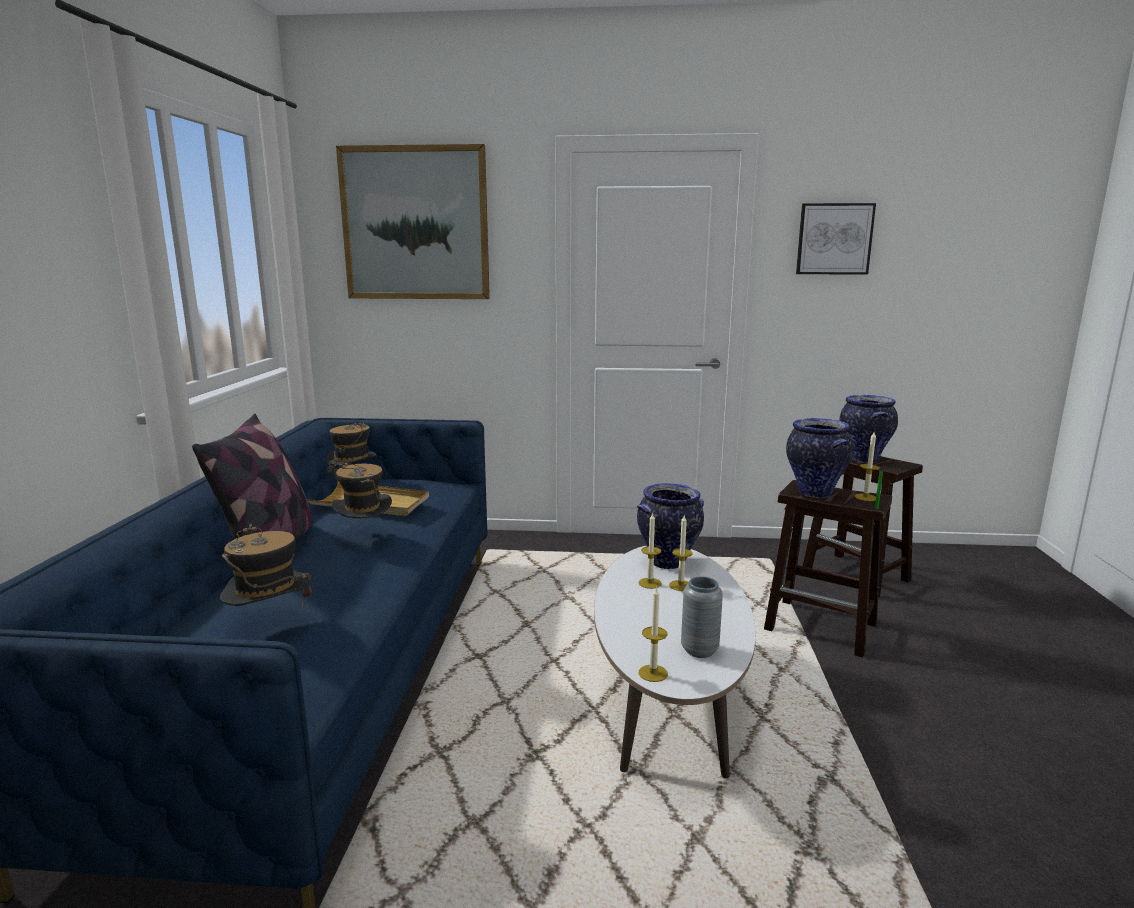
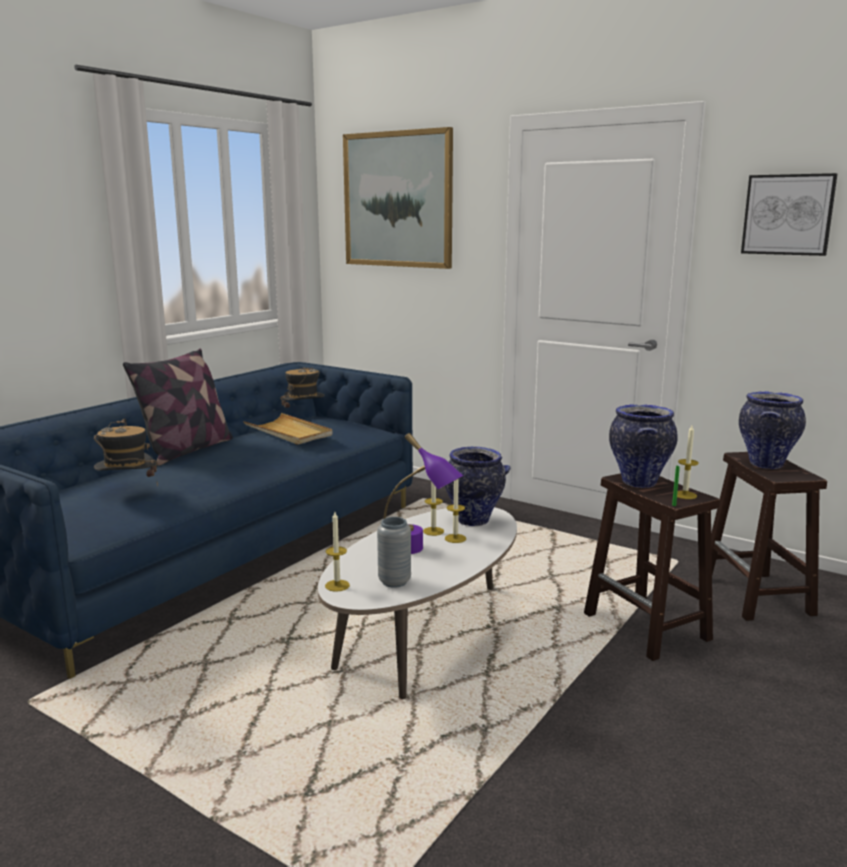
camera: 30 degrees right, 0 degrees up
(364, 536) = (252, 452): hat -> none
(671, 608) = (420, 551): none -> purple table lamp

